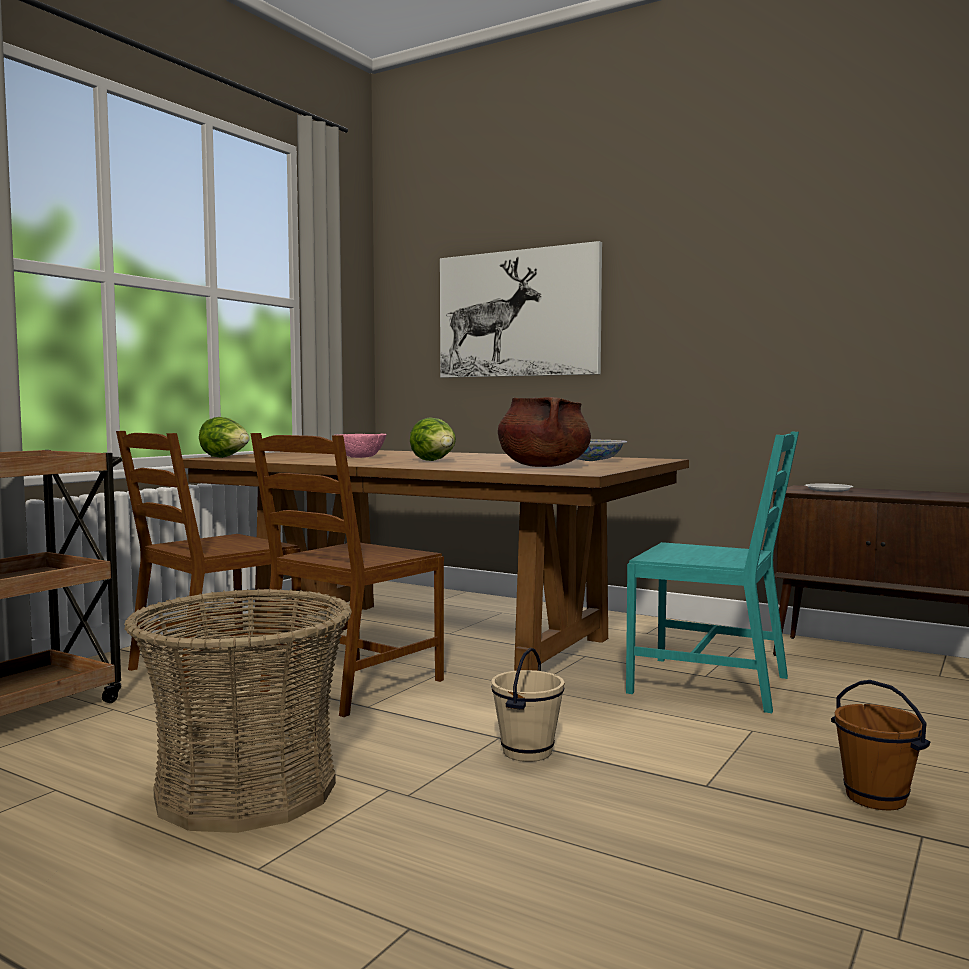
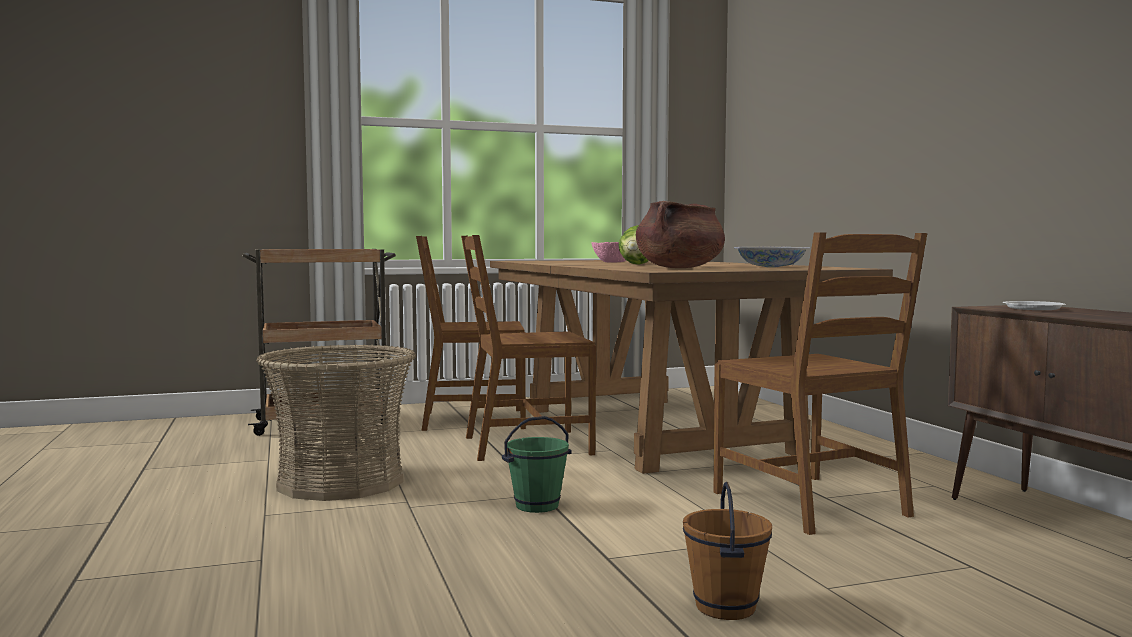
camera: 40 degrees right, 0 degrees up
(225, 457) = (524, 260): lettuce -> none
(518, 313) = (815, 123): picture -> none
(528, 752) = (537, 506): beige bucket -> green bucket
(711, 684) = (812, 504): turquoise chair -> brown chair

